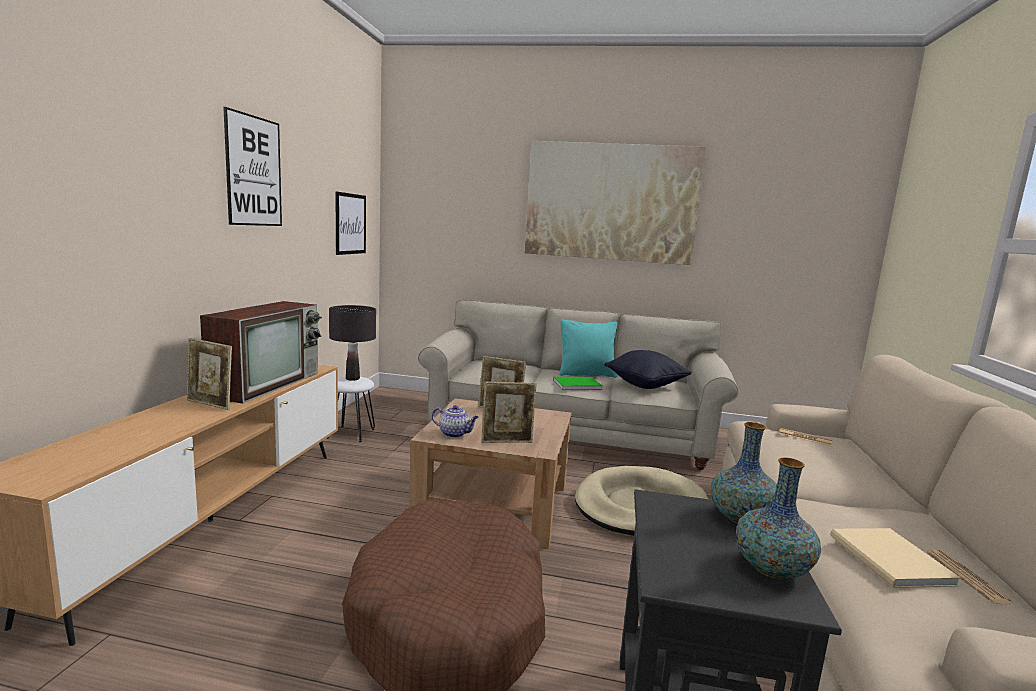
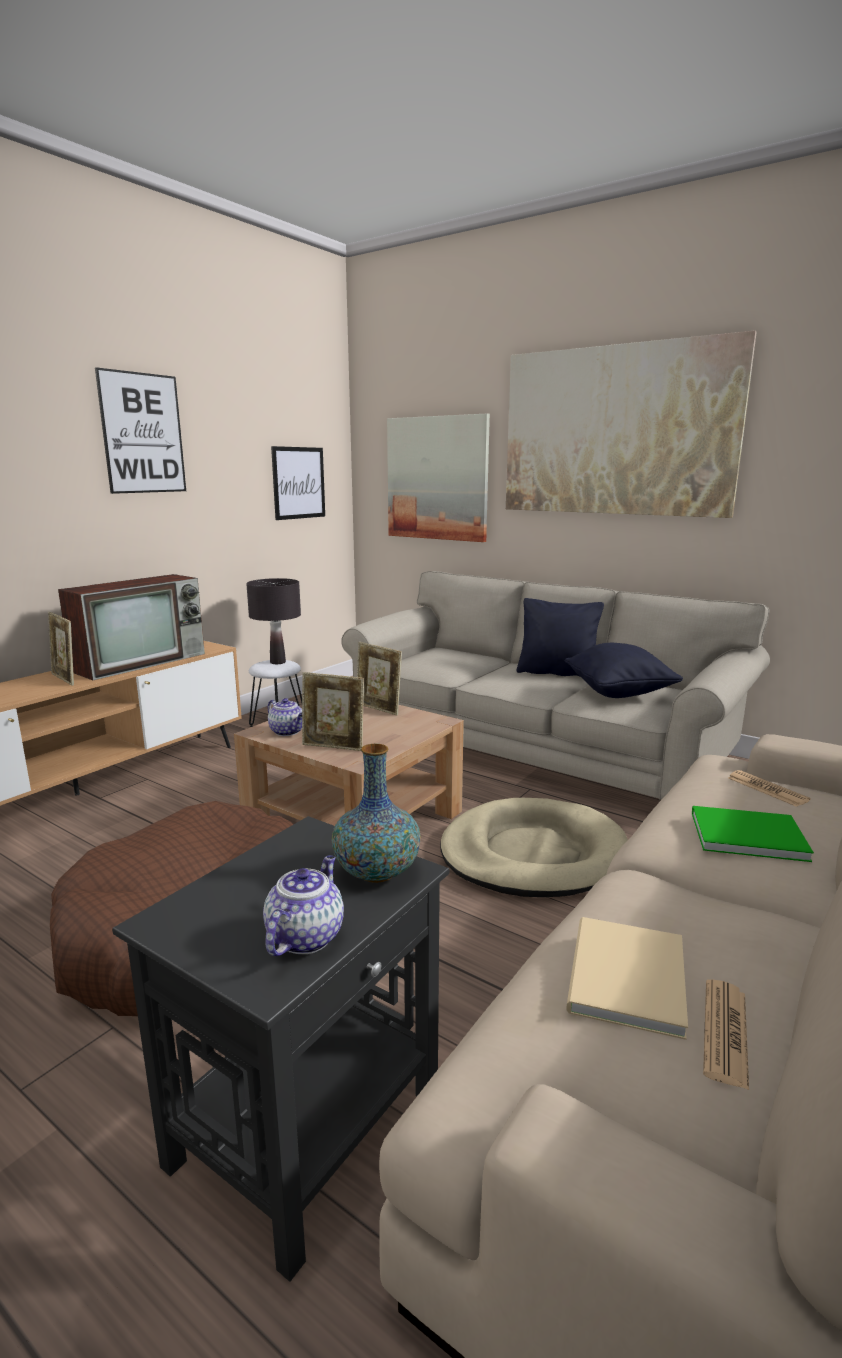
camera: 25 degrees right, 5 degrees up
(464, 227) = (437, 478): none -> picture
(575, 384) = (521, 685): green book -> green book (743, 834)
(586, 374) = (557, 673): turquoise pillow -> black pillow
(771, 569) = (305, 936): vase -> teapot

